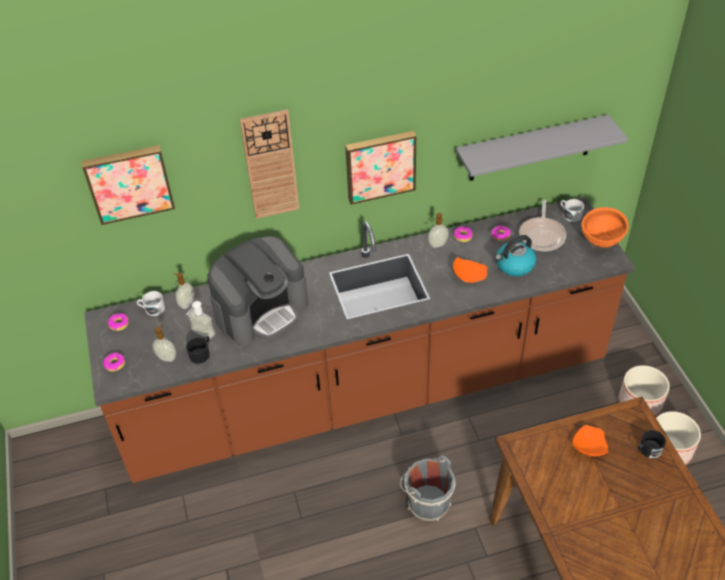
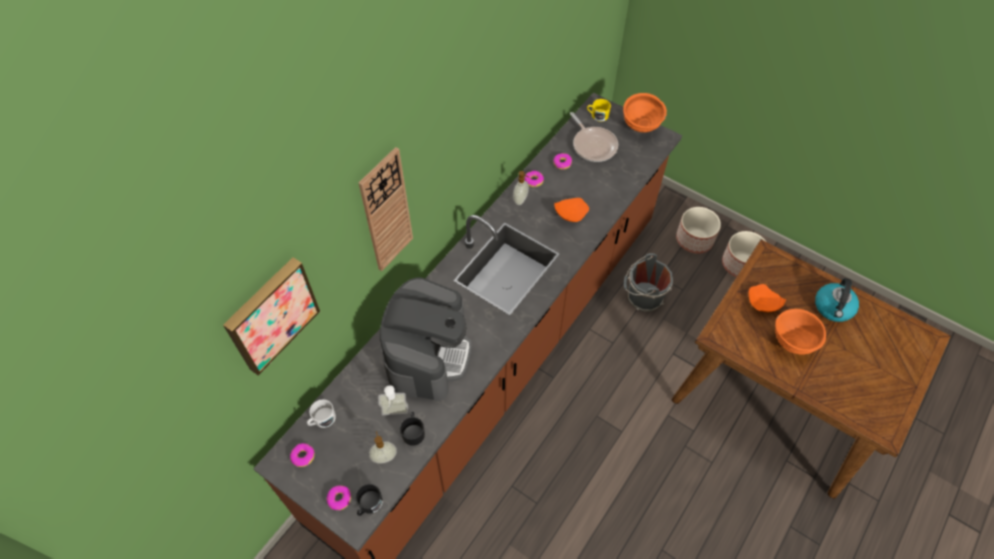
camera: 40 degrees left, 10 degrees up
(186, 303) = (350, 392): soap dispenser -> none
(380, 165) = (465, 155): picture -> none
(426, 502) = (618, 420): grey bucket -> grey bucket (643, 297)
(514, 265) = (596, 184): kettle -> kettle (833, 308)
(531, 149) = (560, 72): grey shelf -> none
(570, 215) = (597, 115): white mug -> yellow mug
(584, 493) = (792, 342): none -> orange bowl
(647, 450) = (800, 280): black mug -> black mug (369, 505)

